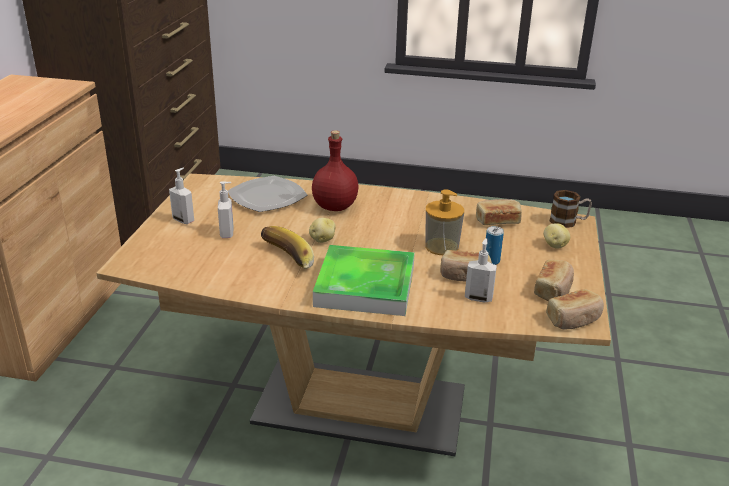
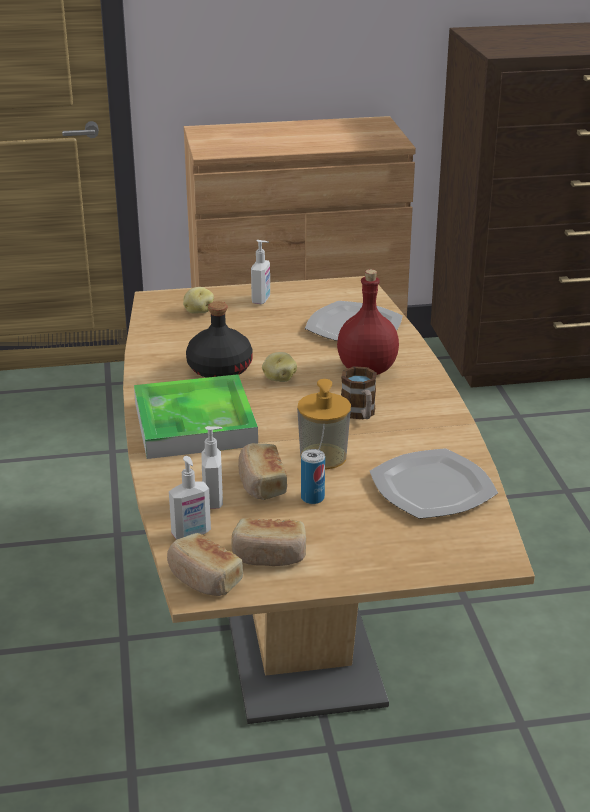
camera: 70 degrees right, 0 degrees up
(227, 233) = (251, 327): soap dispenser -> soap dispenser (191, 534)
(285, 260) = (219, 369): banana -> black bottle
(497, 221) = (433, 488): bread -> plate
(554, 245) = (398, 544): potato -> potato (198, 312)
(568, 222) = (487, 550): mug -> mug (360, 414)

